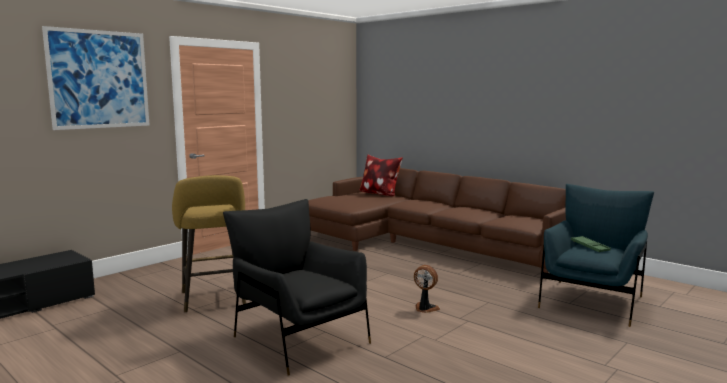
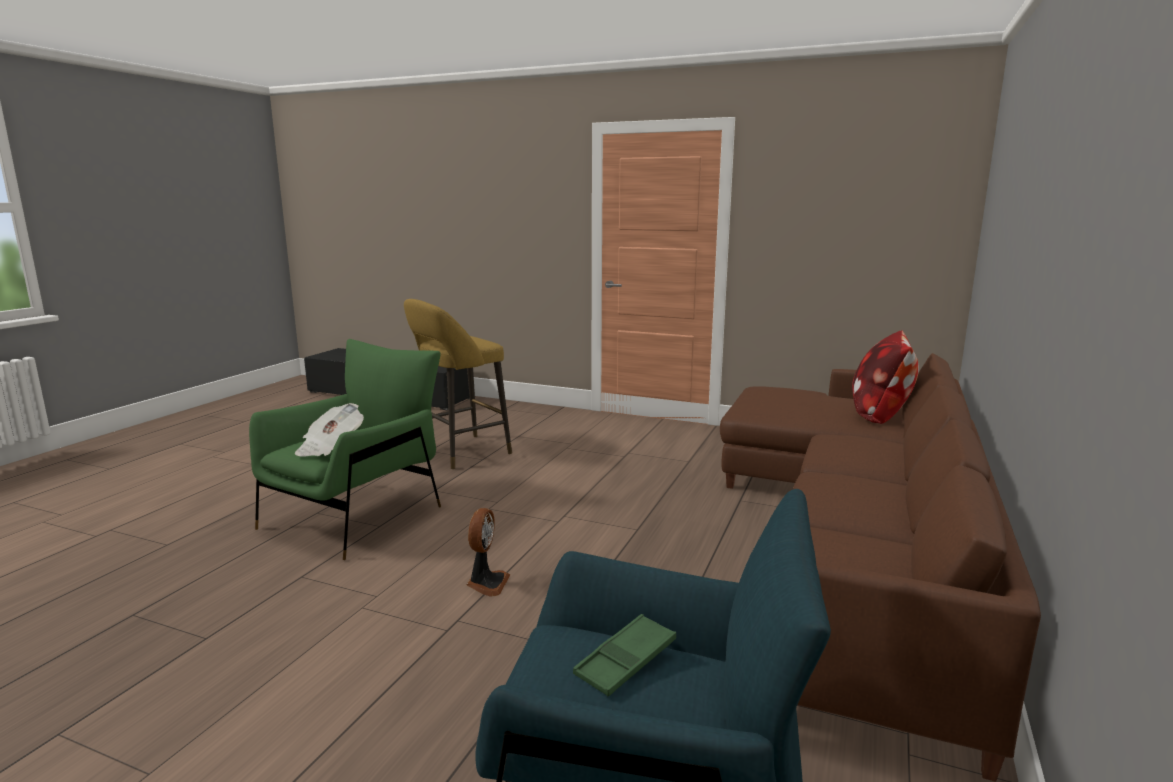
camera: 70 degrees right, 5 degrees up
(99, 79) = (509, 183): picture -> none
(298, 338) = (356, 515): black armchair -> green armchair
(324, 278) = (330, 447): none -> newspaper

